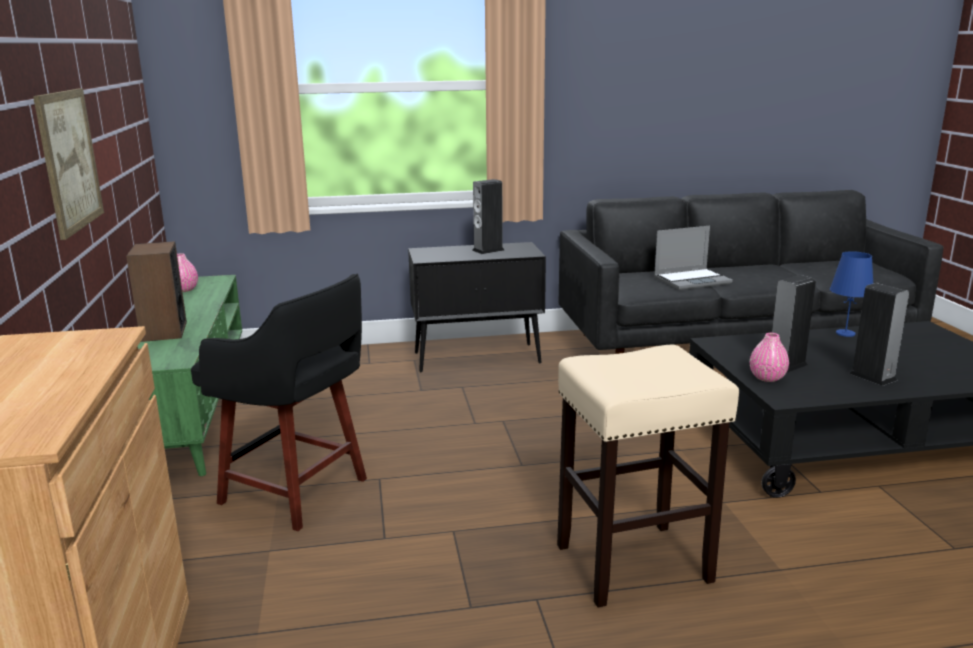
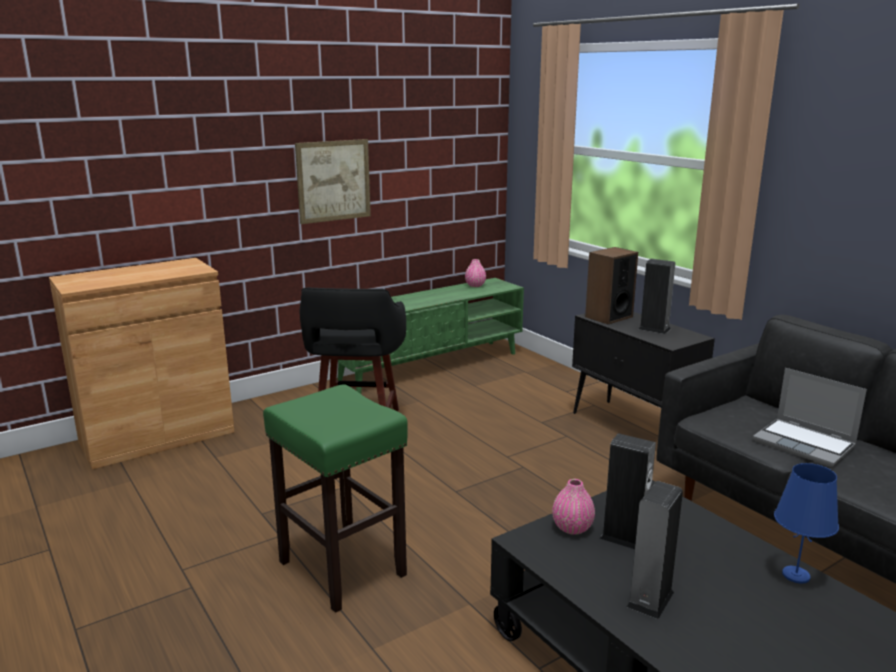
camera: 65 degrees right, 0 degrees up
(163, 331) = (398, 301): speaker -> speaker (608, 317)
(634, 562) = (343, 569): beige stool -> green stool

